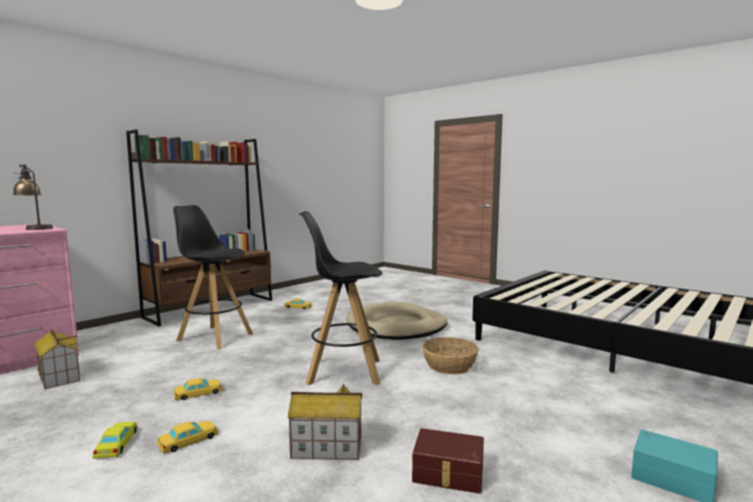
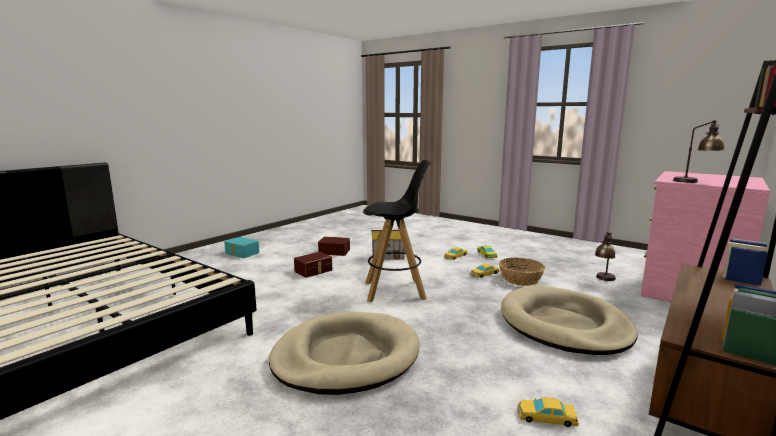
camera: 175 degrees right, 5 degrees up
(58, 377) = (603, 279): toy house -> table lamp
(214, 337) = (564, 325): black stool -> beige dog bed
(449, 366) = (305, 299): basket -> basket (520, 279)
(463, 410) = (314, 271): none -> brown storage box

